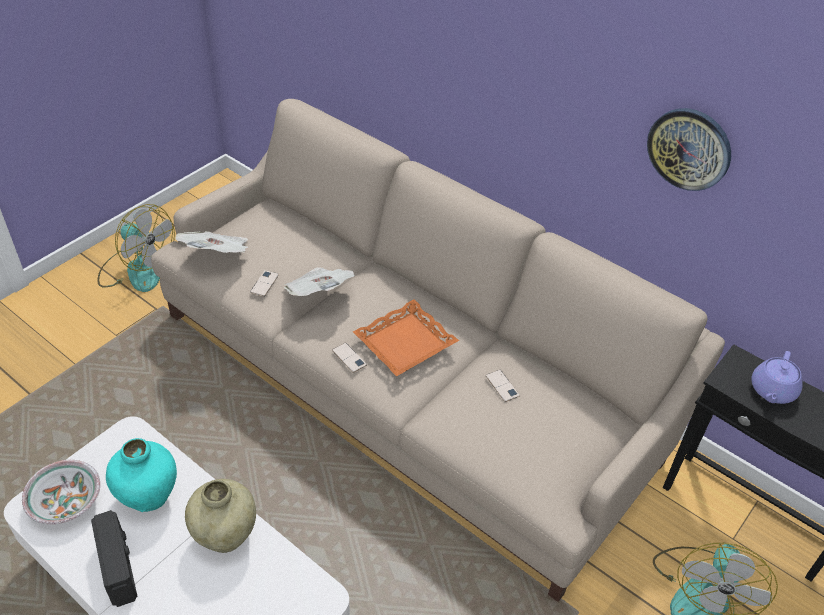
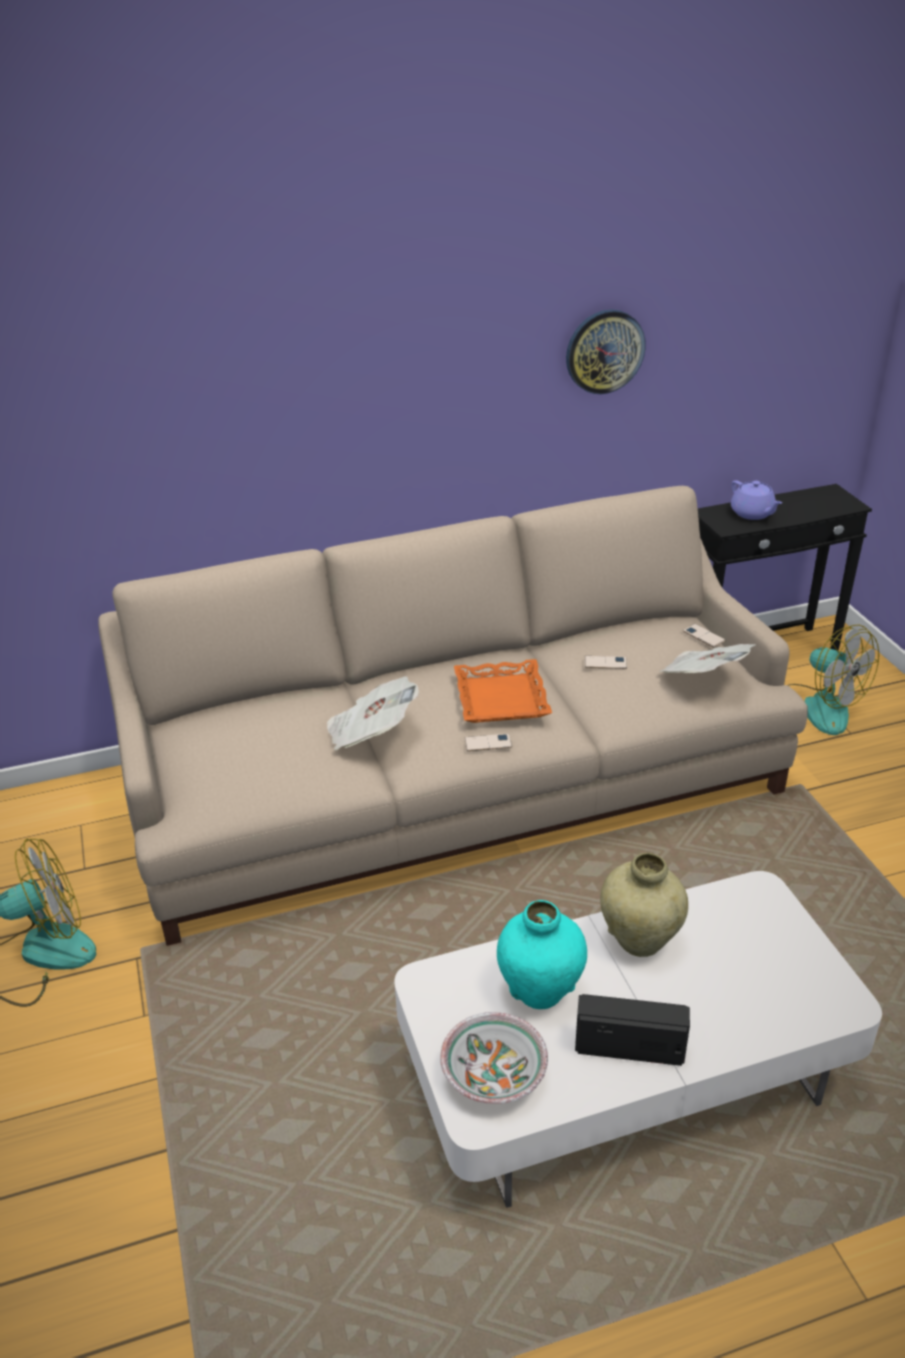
camera: 55 degrees left, 10 degrees down
(218, 255) = (227, 788): newspaper -> newspaper (703, 678)
(264, 283) = (315, 767): phone -> phone (703, 636)

